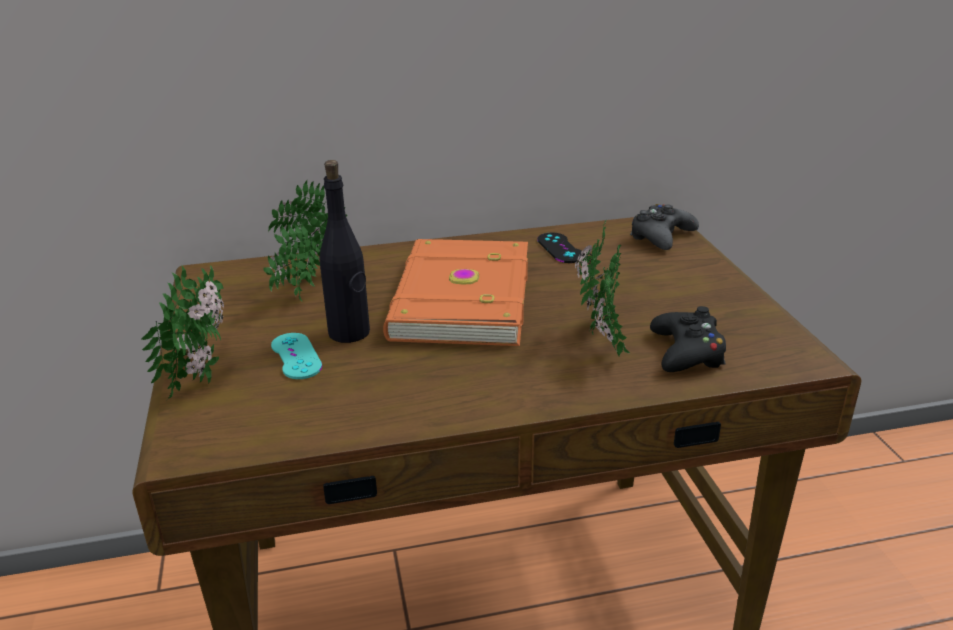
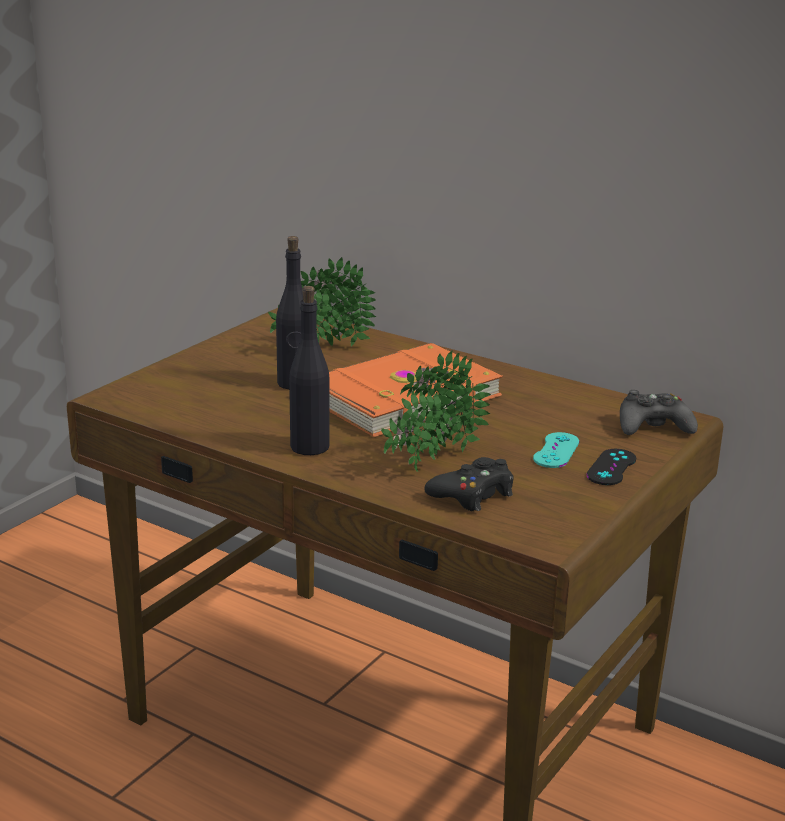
camera: 45 degrees right, 5 degrees down
(207, 374) = (183, 368): potted plant -> none
(296, 356) = (242, 381): turquoise game controller -> turquoise game controller (556, 450)
(490, 385) = (310, 447): none -> black bottle
(560, 248) = (548, 398): black game controller -> black game controller (611, 467)

